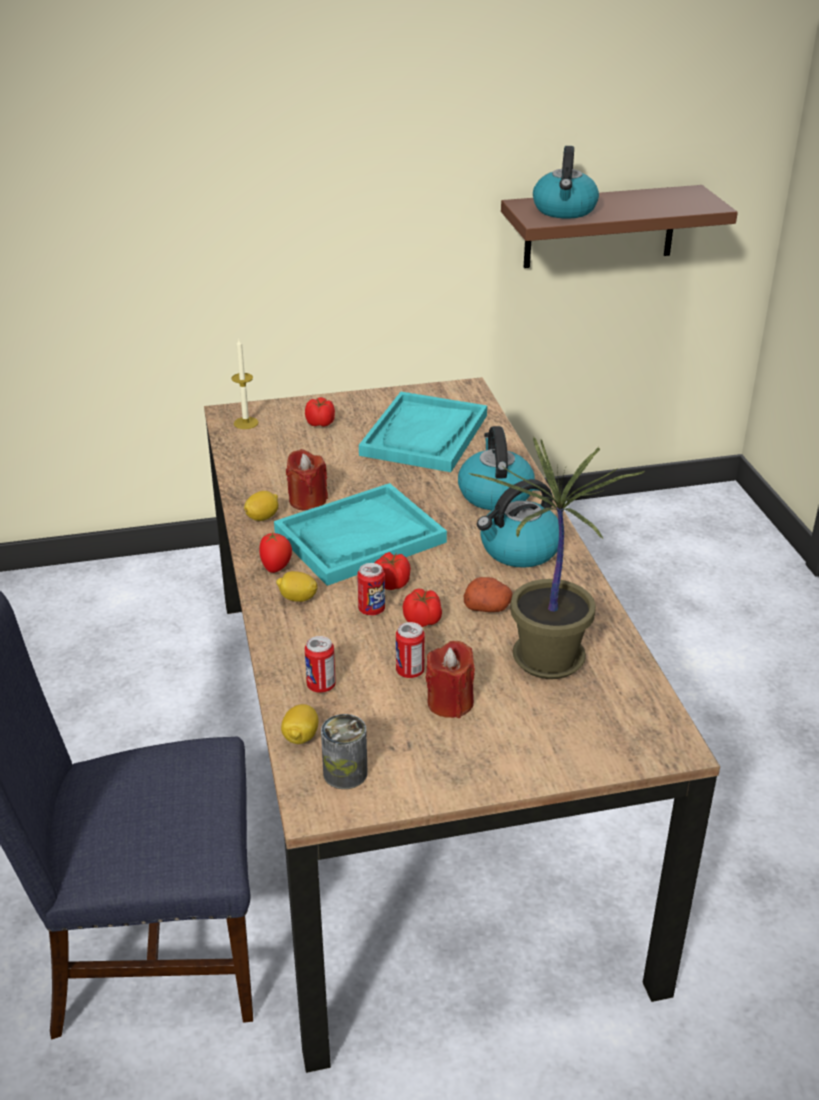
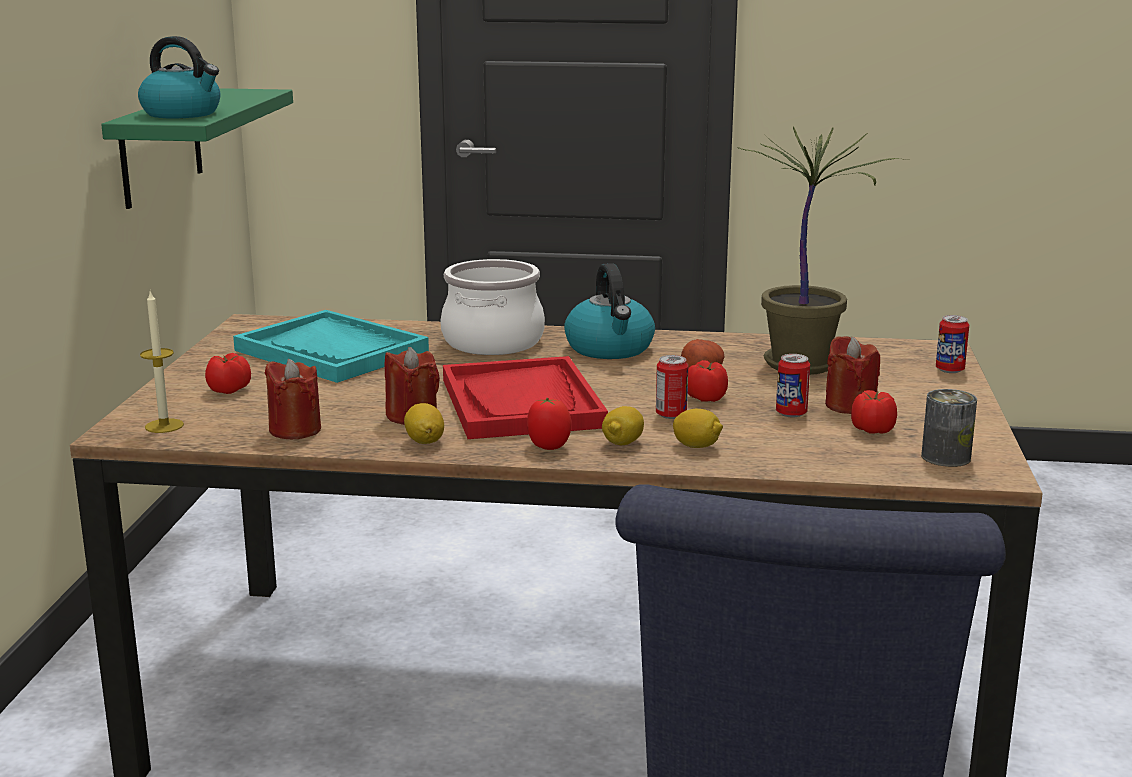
camera: 70 degrees left, 15 degrees down
(260, 466) = (295, 430): none -> red candle
(300, 737) = (881, 469): lemon -> lemon (697, 446)
(321, 685) = (796, 451): can -> can (949, 370)
(359, 537) = (522, 403): turquoise tray -> red tray
(391, 583) = (627, 401): tomato -> tomato (872, 430)
(494, 494) = (494, 342): kettle -> cooking pot
(600, 227) = (161, 147): brown shelf -> green shelf

